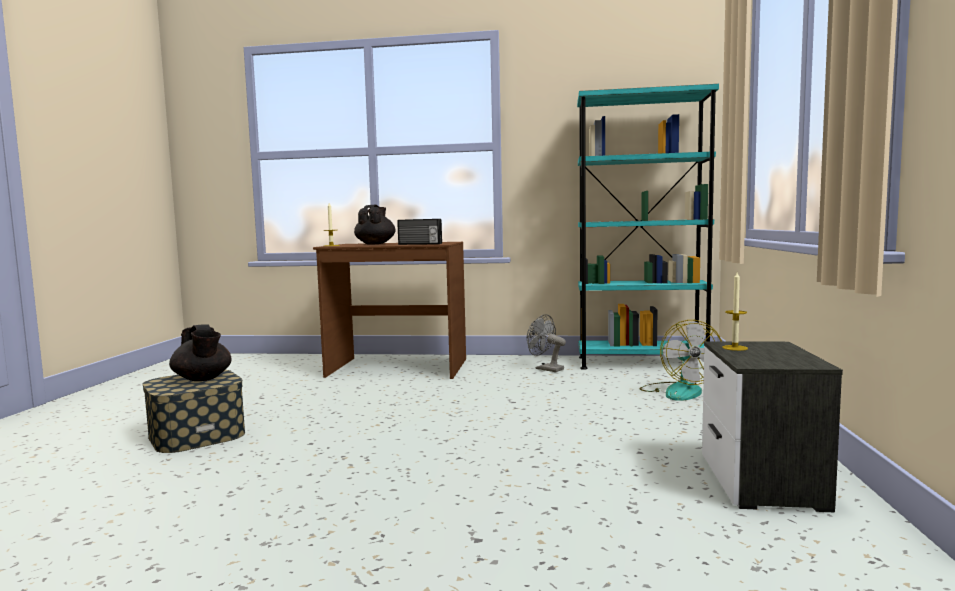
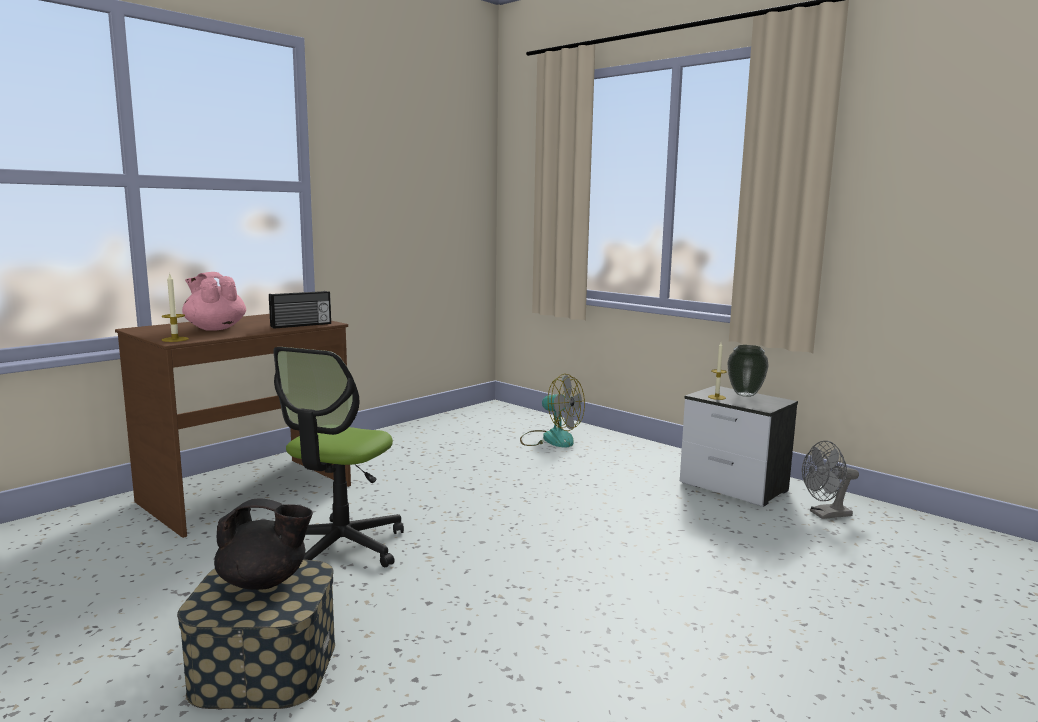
camera: 55 degrees left, 5 degrees up
(358, 404) = (340, 547): none -> office chair
(375, 244) = (215, 328): black teapot -> pink teapot
(545, 369) = (405, 448): grey fan -> grey fan (825, 515)
(641, 363) = (463, 420): turquoise bookcase -> none
(786, 352) = (745, 395): none -> vase

